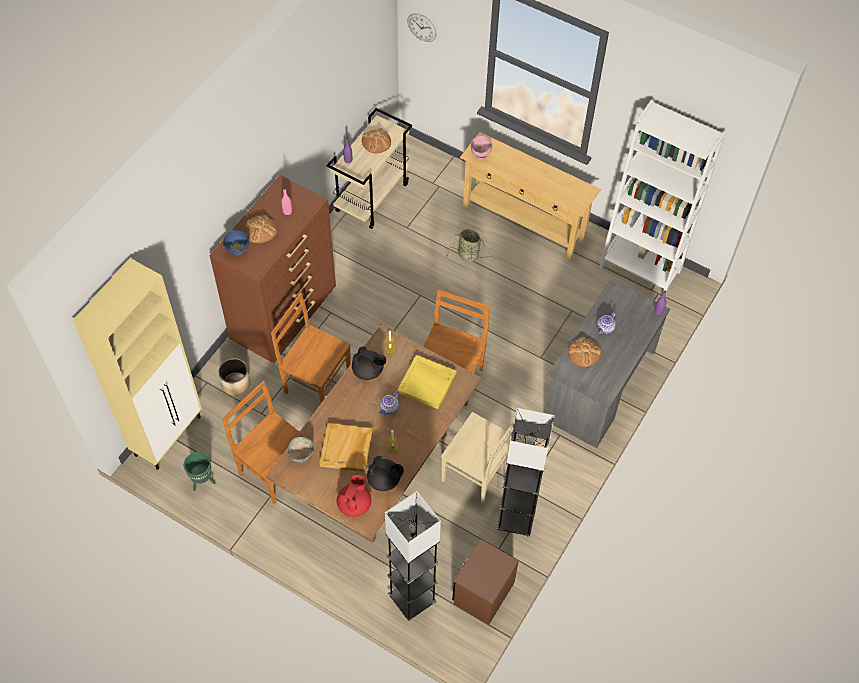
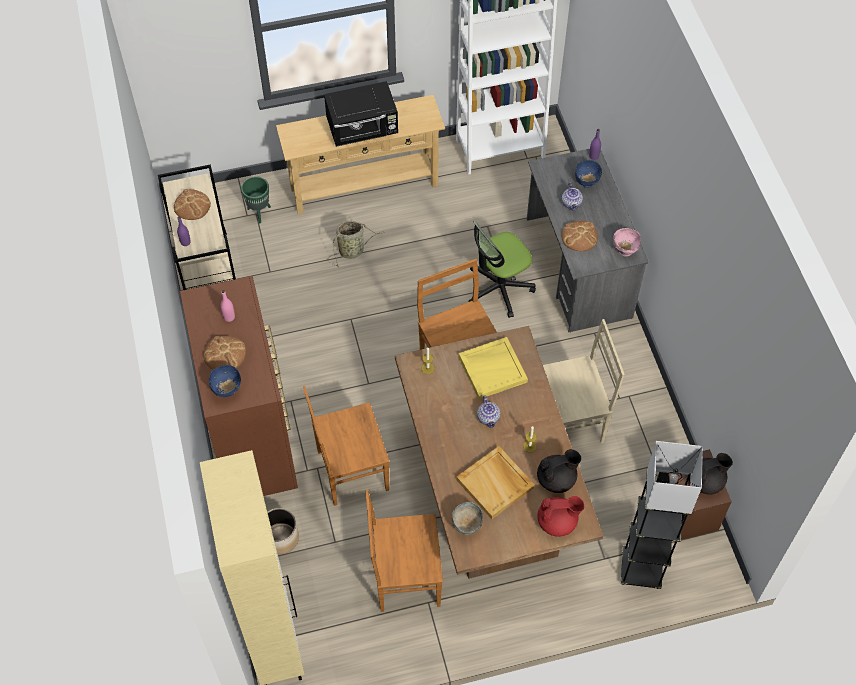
camera: 45 degrees left, 0 degrees up
(203, 481) = (355, 648): green planter -> green planter (259, 212)
(354, 504) = (557, 522): red teapot -> red teapot turned 105 degrees clockwise
(368, 371) = (433, 403): black teapot -> black teapot (706, 481)
(421, 27) = (160, 56): wall clock -> none
(480, 155) = (301, 144): pink bowl -> pink bowl (625, 251)
(516, 519) = (641, 429): grey floor lamp -> none
(529, 175) = (363, 129): none -> black microwave
(531, 355) = (499, 289): none -> office chair
(632, 324) = (586, 183): none -> blue bowl

